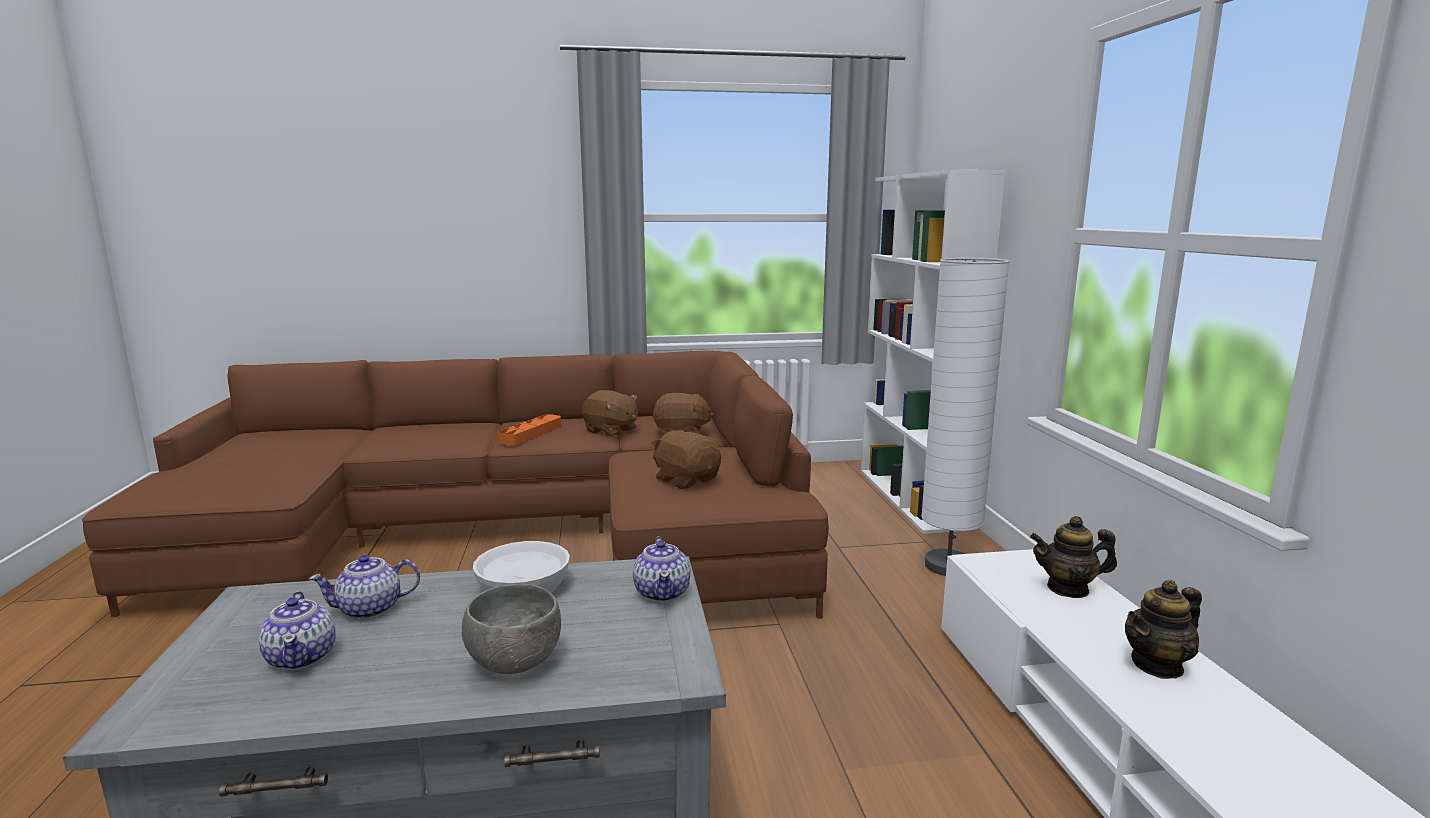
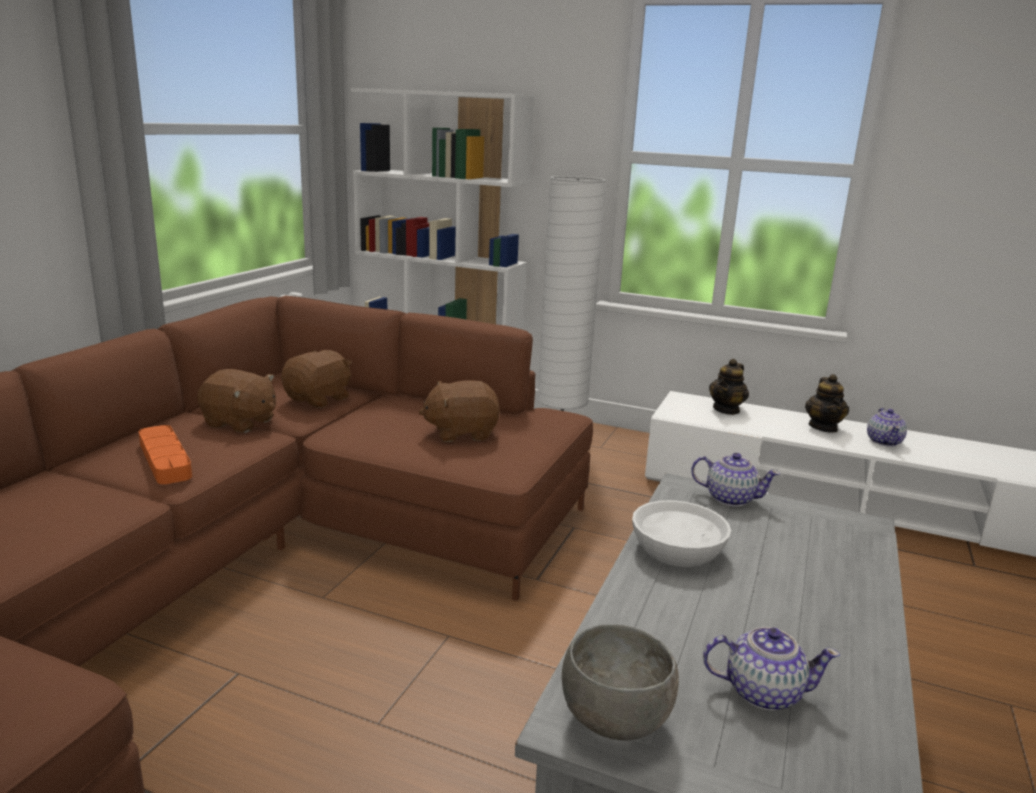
camera: 60 degrees left, 5 degrees up
(371, 609) = (671, 637): teapot -> teapot (884, 441)
(514, 663) = (824, 581): grey bowl -> grey bowl (616, 721)
(611, 431) = (240, 423): brown plush toy -> brown plush toy turned 45 degrees clockwise

